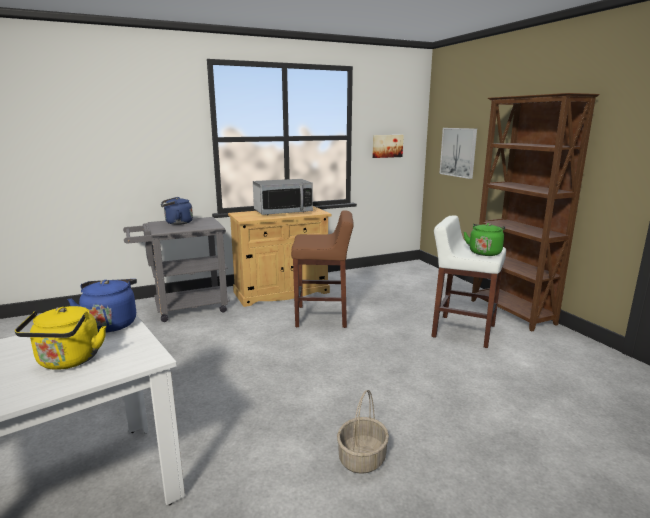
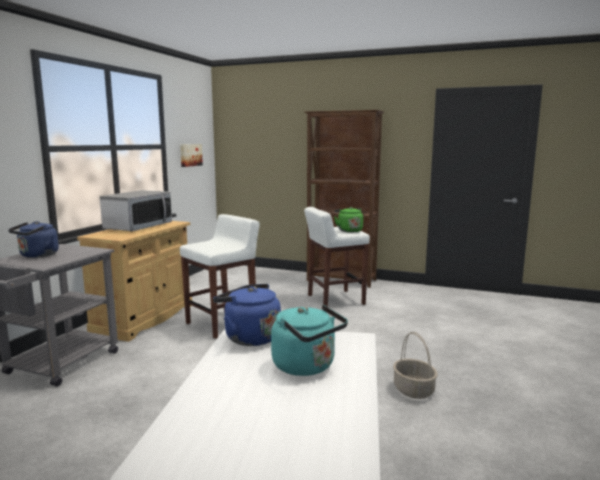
camera: 45 degrees left, 5 degrees down
(68, 361) = (307, 367): yellow kettle -> turquoise kettle
(323, 317) = (222, 324): brown stool -> white stool
(458, 152) = (256, 158): picture -> none

